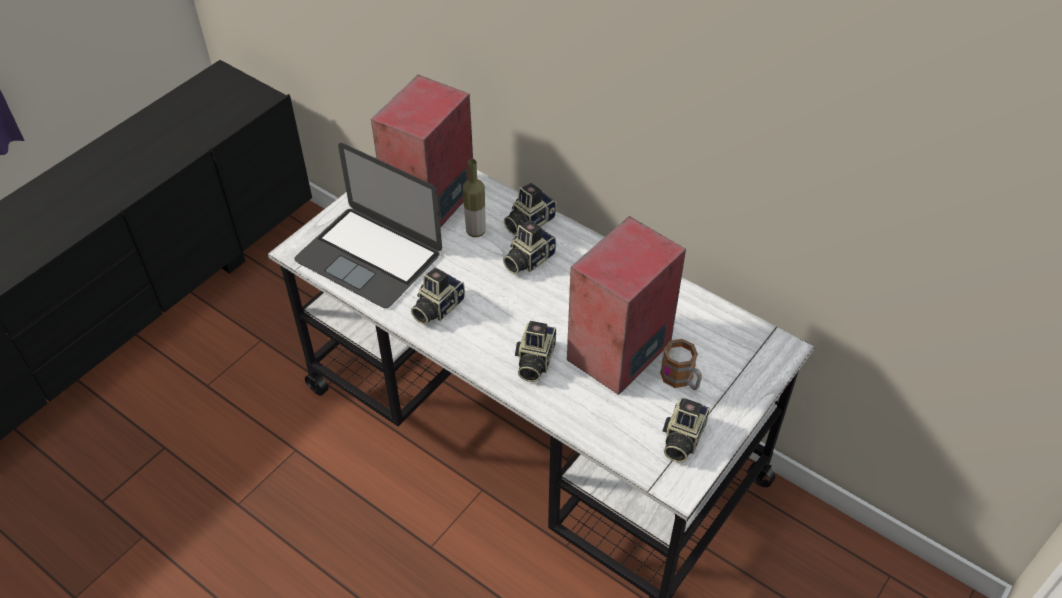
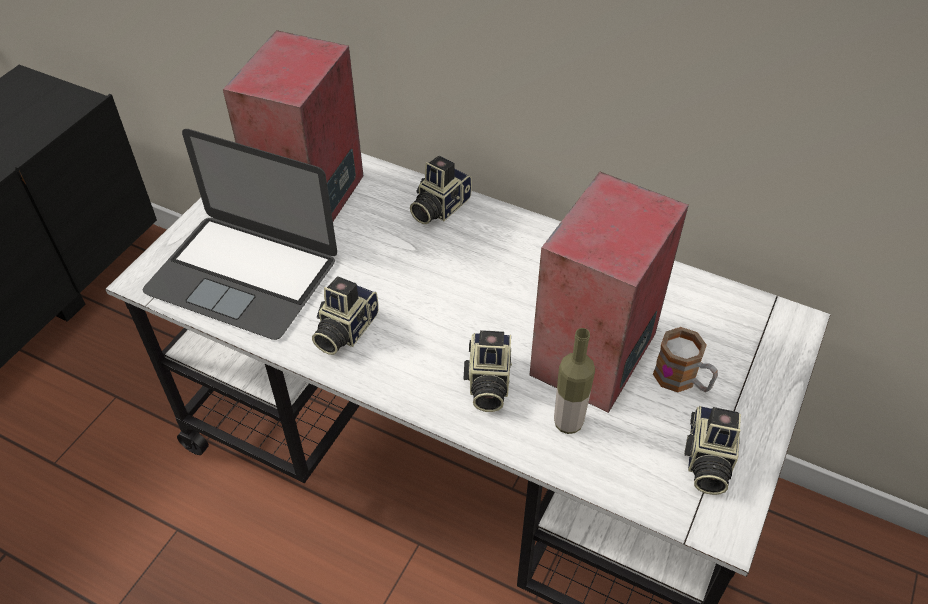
camera: 10 degrees left, 0 degrees up
(476, 231) = (375, 226): bottle -> bottle (568, 423)
(527, 259) = (448, 253): camera -> none

